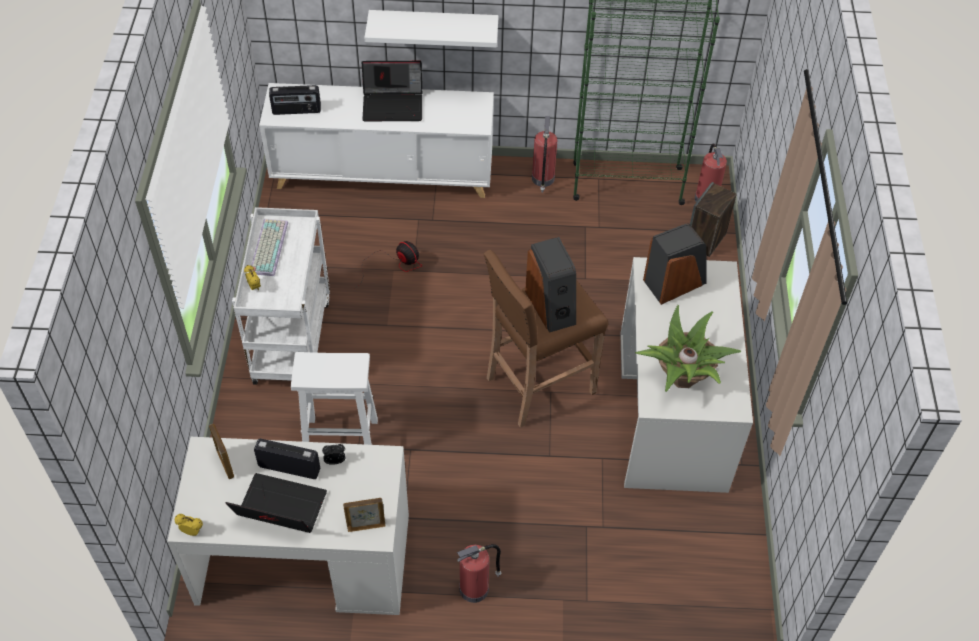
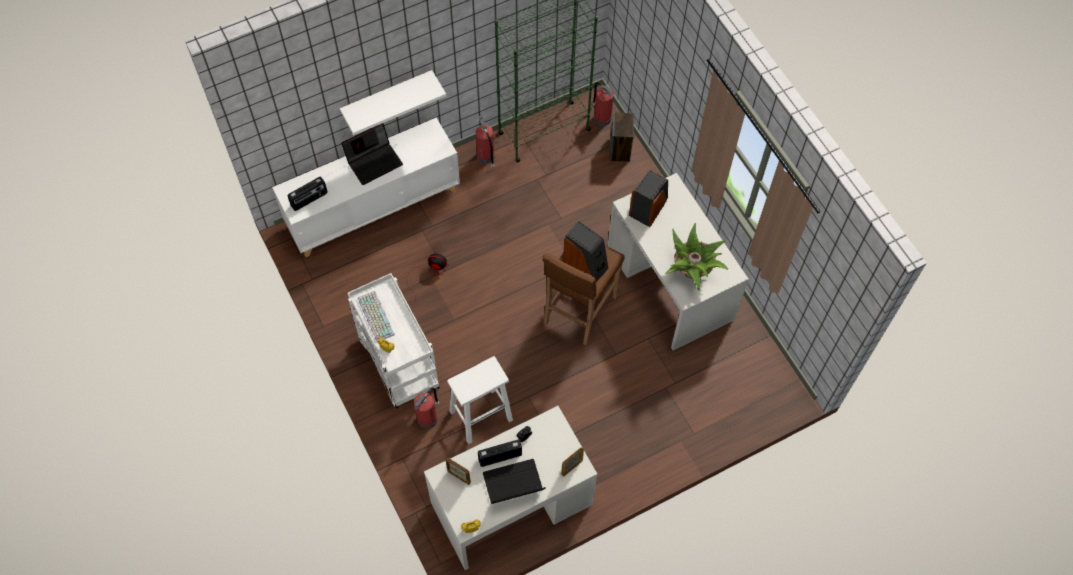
camera: 30 degrees left, 10 degrees up
(475, 588) = (626, 463): fire extinguisher -> fire extinguisher (428, 418)

